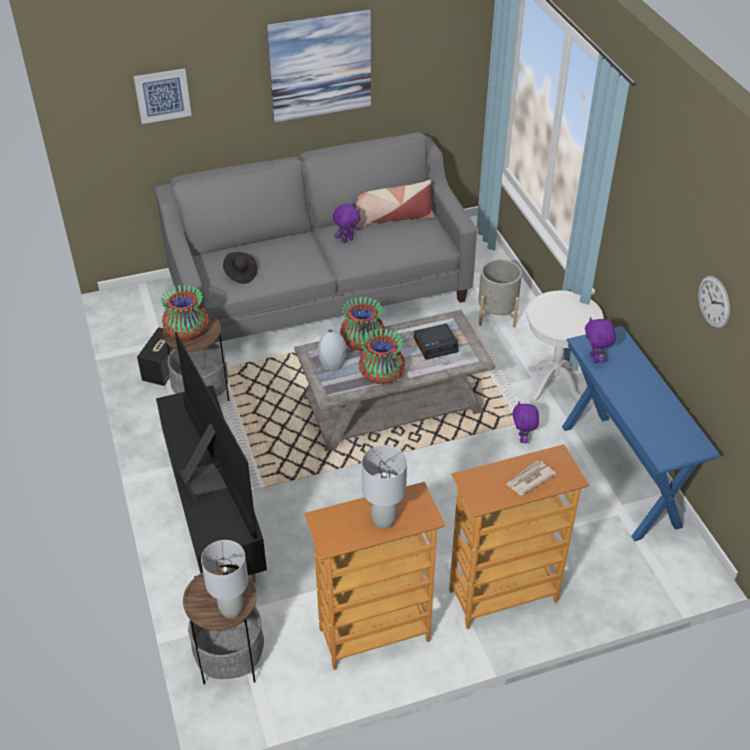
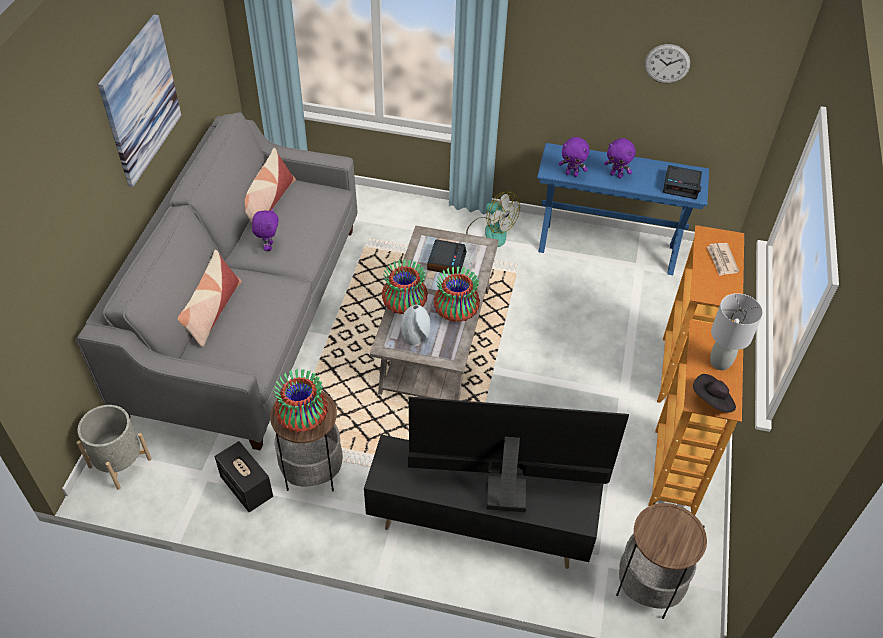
camera: 60 degrees left, 5 degrees up
(162, 95) = (50, 230): picture -> none
(231, 610) = (689, 532): grey table lamp -> none
(240, 274) = (246, 342): black hat -> black hat (712, 401)
(257, 245) = (212, 312): none -> pillow
(496, 314) = (385, 221): grey planter -> grey planter (120, 463)
(523, 438) = (534, 279): purple plush toy -> purple plush toy (616, 175)
(554, 383) = (490, 231): white side table -> fan
(666, 442) = (681, 185): none -> alarm clock

